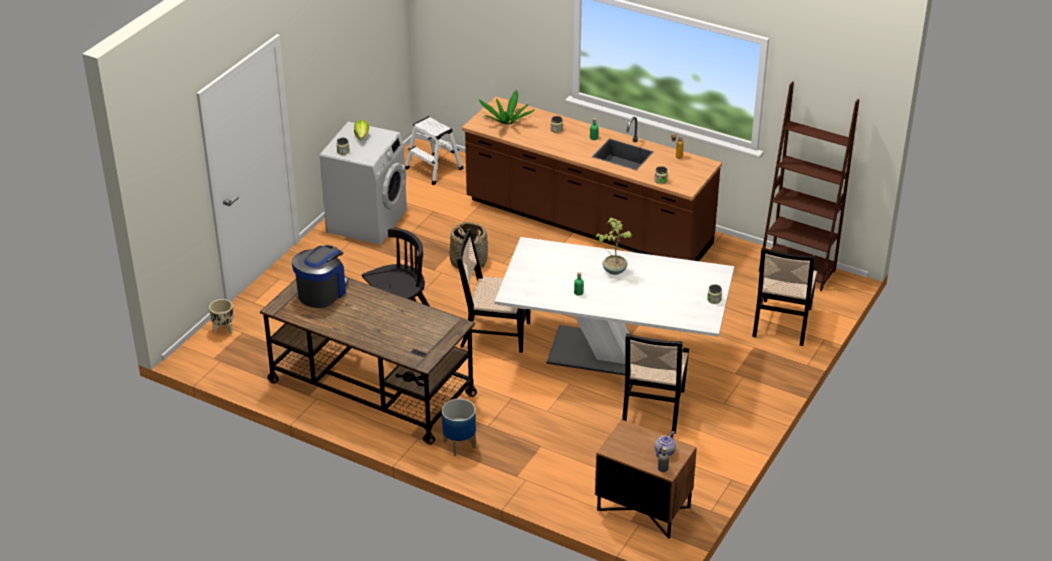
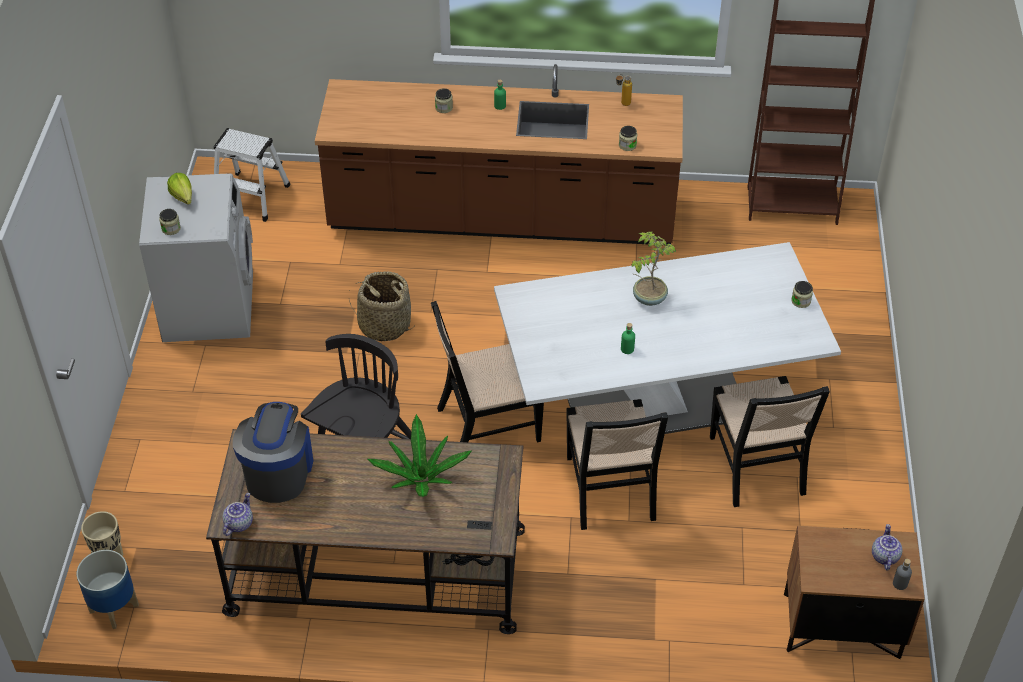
camera: 25 degrees left, 10 degrees up
(282, 310) = (238, 523): none -> teapot
(459, 444) = (548, 618): planter -> planter (113, 608)
(506, 122) = (370, 115): potted plant -> potted plant (421, 477)
(782, 323) = (823, 285): chair -> chair (609, 489)

